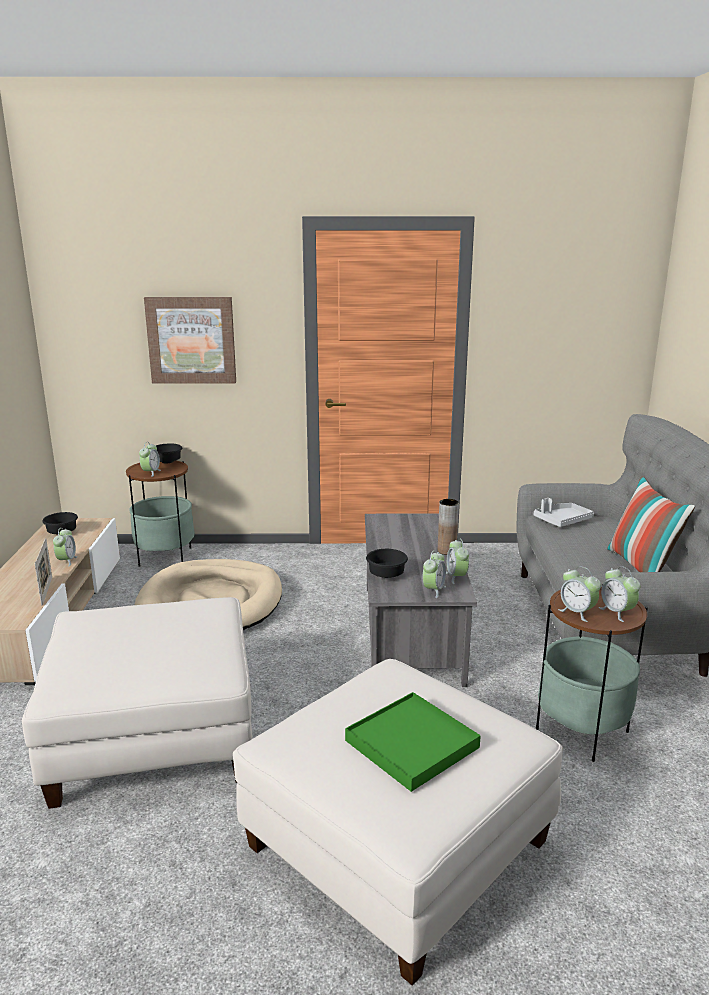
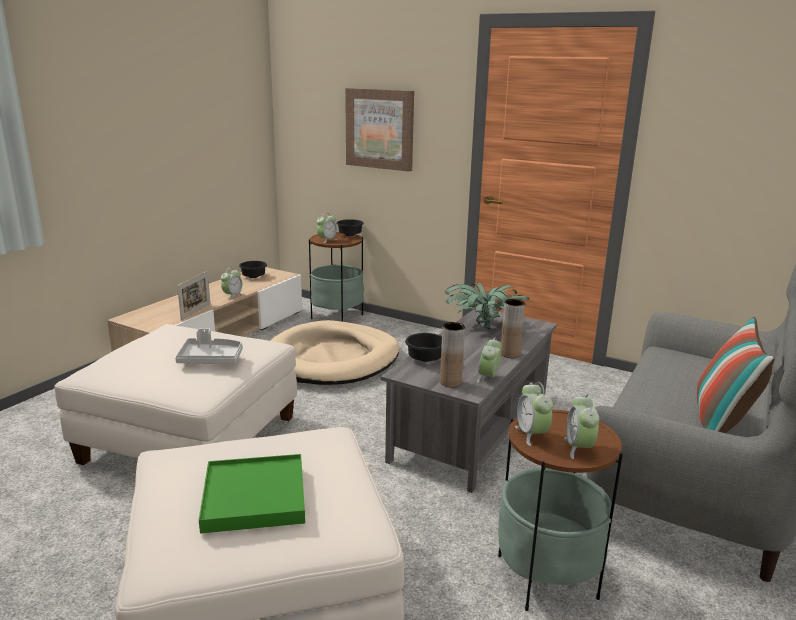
camera: 30 degrees right, 0 degrees up
(397, 532) = (484, 328): none -> potted plant
(433, 590) = (450, 382): alarm clock -> brown vase
(562, 521) = (680, 358): grey tray -> grey tray (211, 359)

